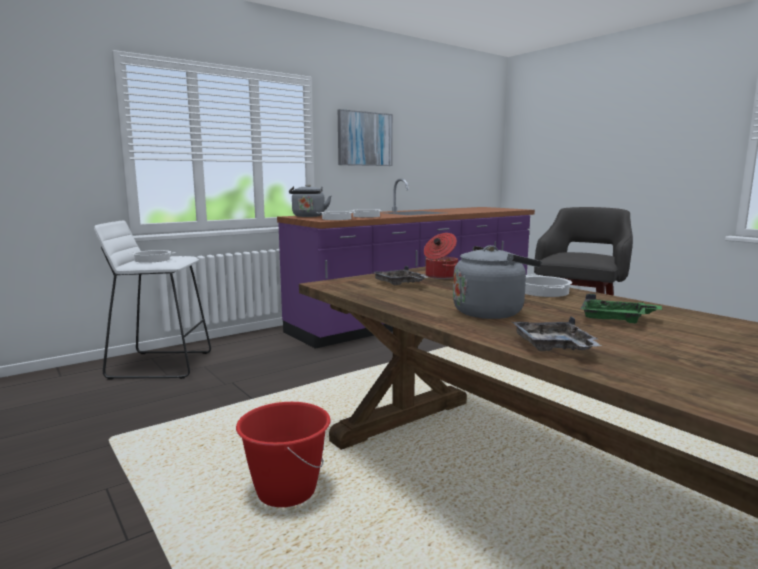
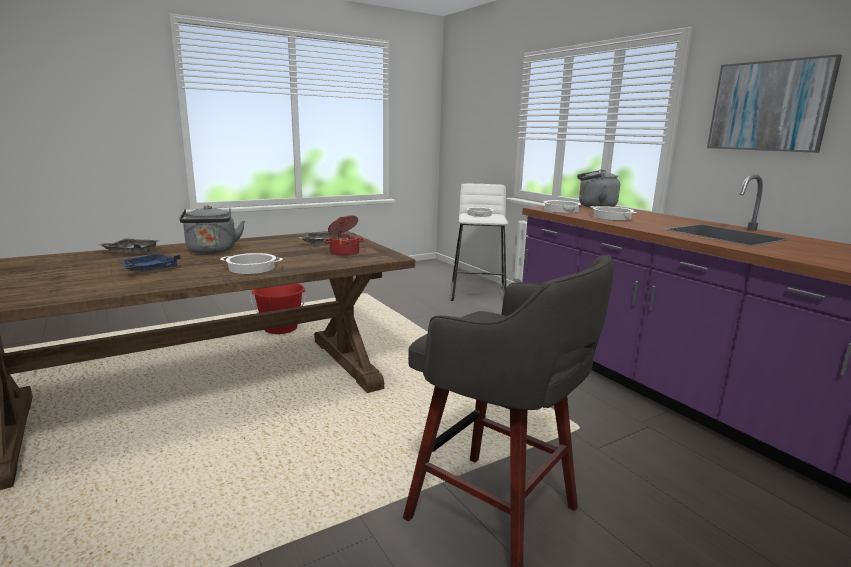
camera: 95 degrees right, 5 degrees up
(615, 320) = (148, 270): green tray -> blue tray

